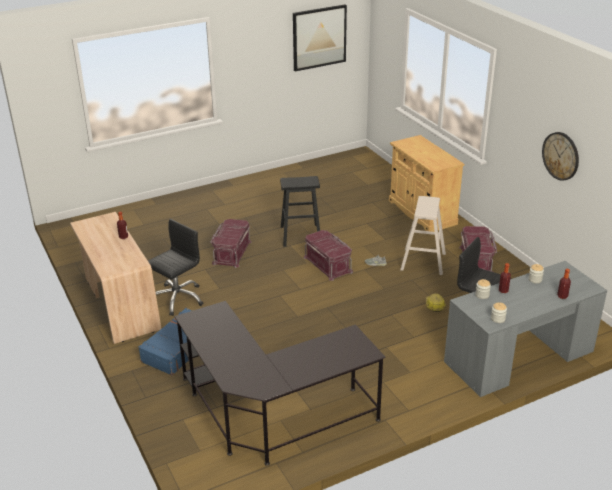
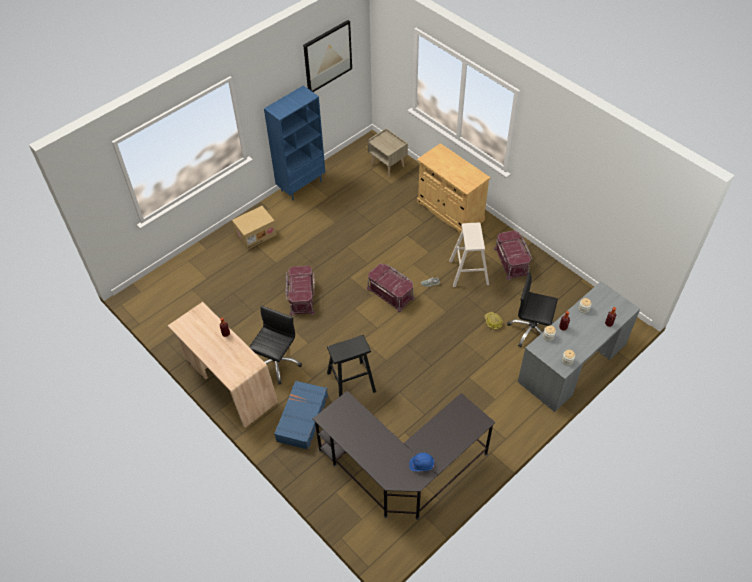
camera: 15 degrees left, 20 degrees up
(210, 201) = (256, 234): none -> cardboard box
(274, 174) = (301, 186): none -> blue bookcase
(277, 377) = (421, 464): none -> blue hard hat
(300, 235) = (354, 262): black stool -> black stool (351, 382)
(370, 171) = (388, 165): none -> beige nightstand
(561, 156) = (588, 189): wall clock -> none

